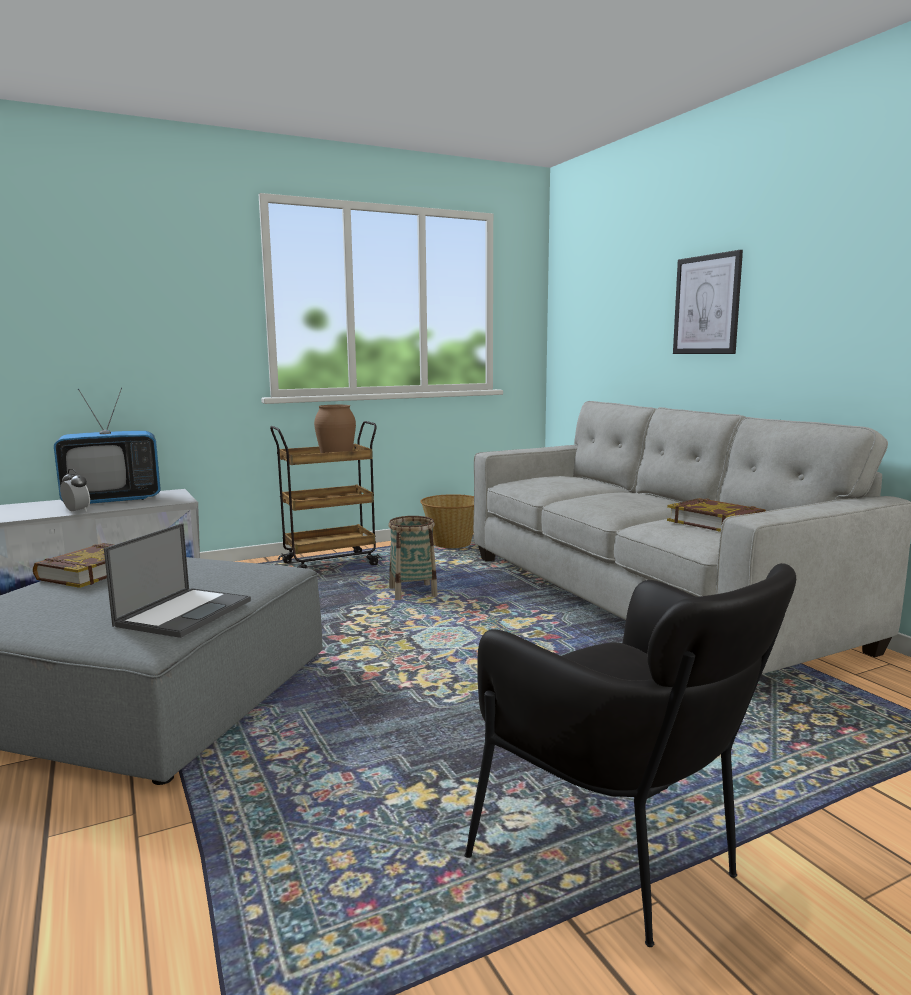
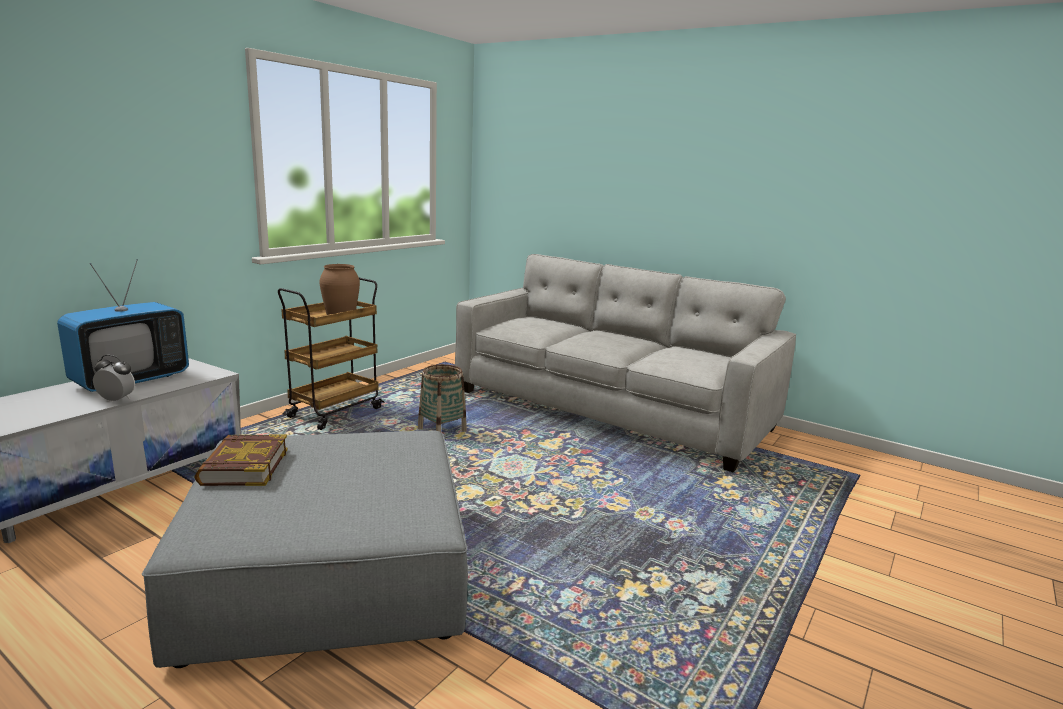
camera: 30 degrees left, 5 degrees up
(185, 612) = (412, 491): laptop -> none
(452, 544) = (419, 379): basket -> none
(623, 861) = (779, 592): black armchair -> none
(707, 305) = (638, 187): picture -> none
(716, 522) = (690, 356): book -> none

